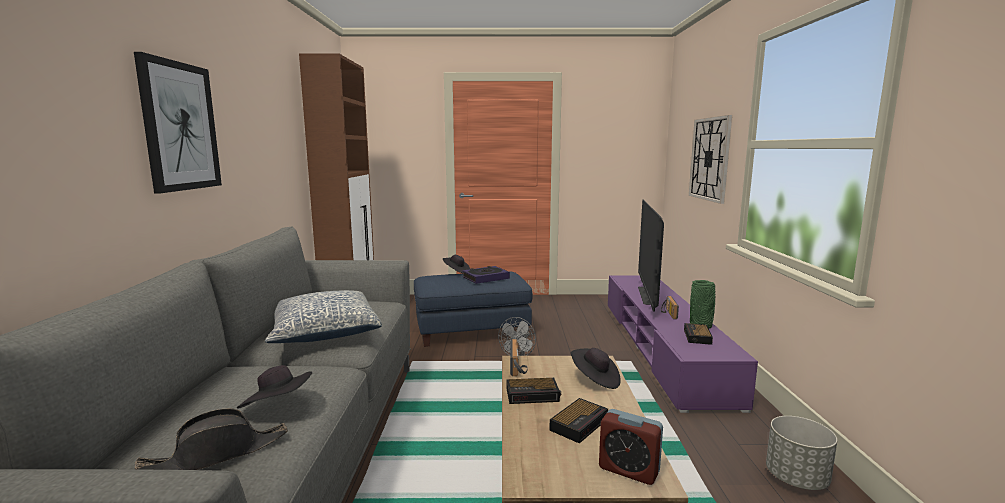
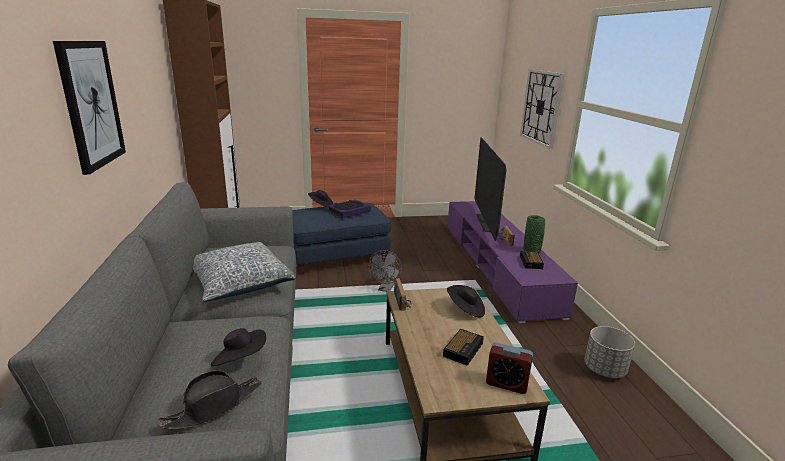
camera: 10 degrees left, 10 degrees up
(533, 395) = (422, 326): alarm clock -> none

